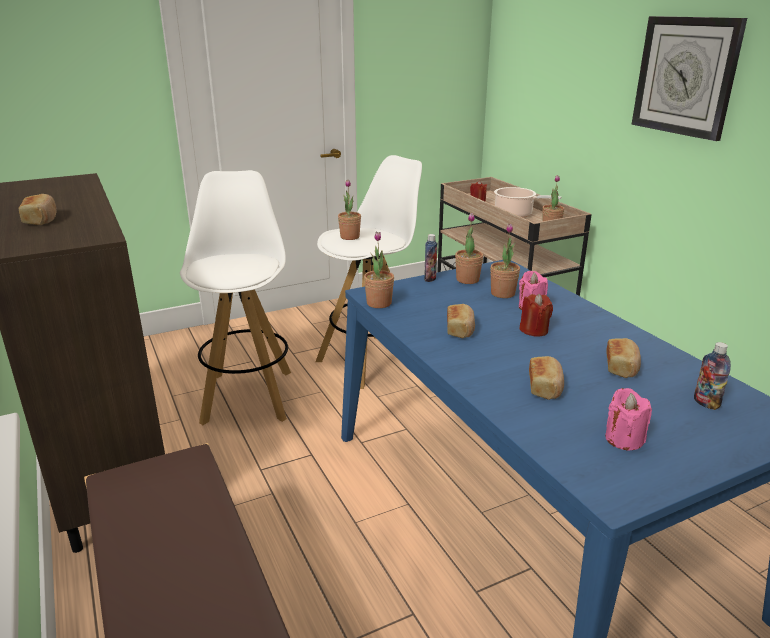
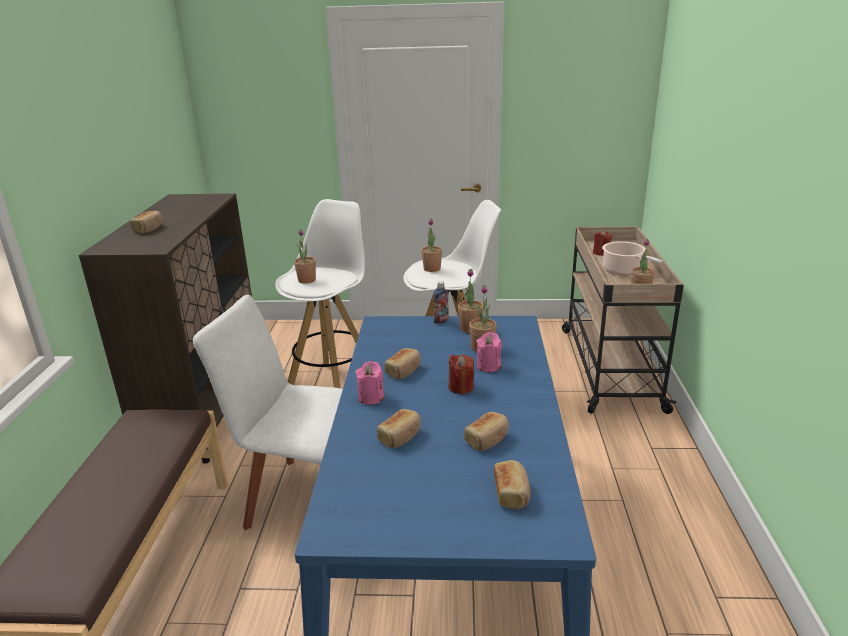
camera: 30 degrees right, 0 degrees up
(327, 518) = (303, 498): none -> white chair
(379, 303) = (373, 333): potted plant -> potted plant (307, 280)
(624, 439) = (398, 497): pink candle -> pink candle (371, 397)
(685, 76) = (759, 154): wall clock -> none
(706, 403) = (512, 493): bottle -> bread

